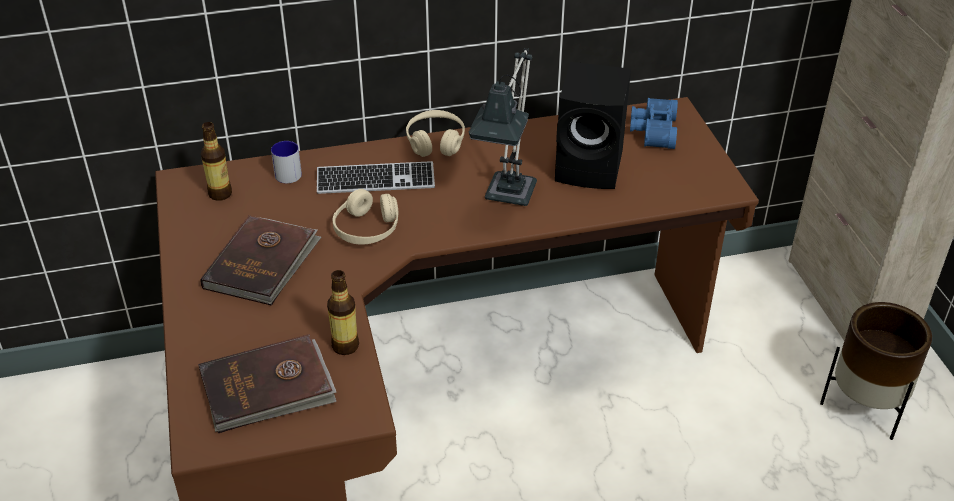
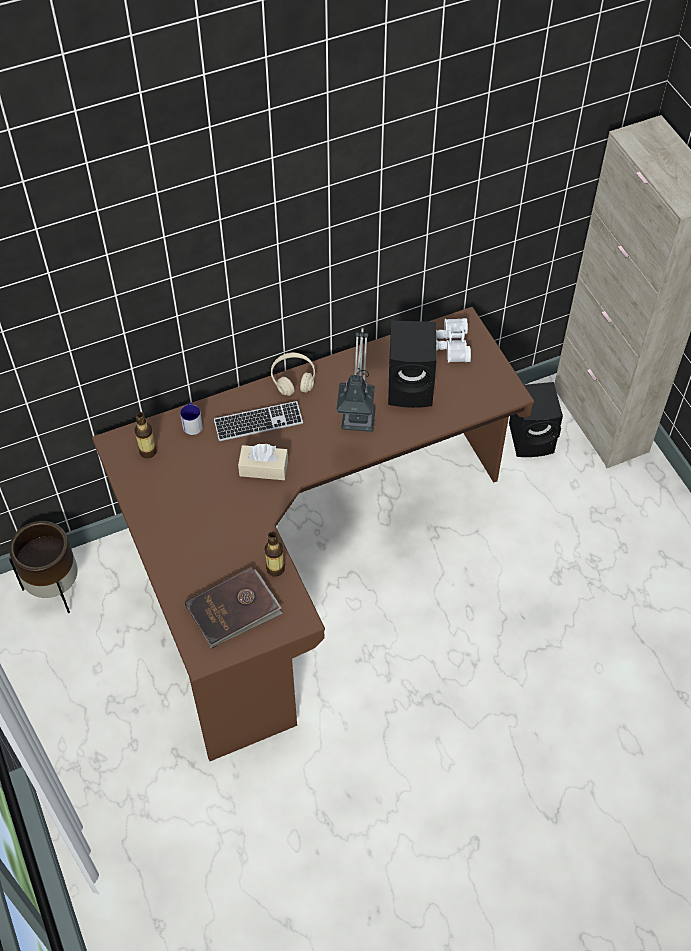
camera: 10 degrees left, 15 degrees up
(263, 263) = (199, 509): brown book -> none
(367, 229) = (263, 468): beige headphones -> beige tissue box
(652, 131) = (451, 345): blue binoculars -> white binoculars
(756, 311) = (533, 438): none -> black speaker
(865, 408) = (617, 510): brown planter -> brown planter (55, 588)

